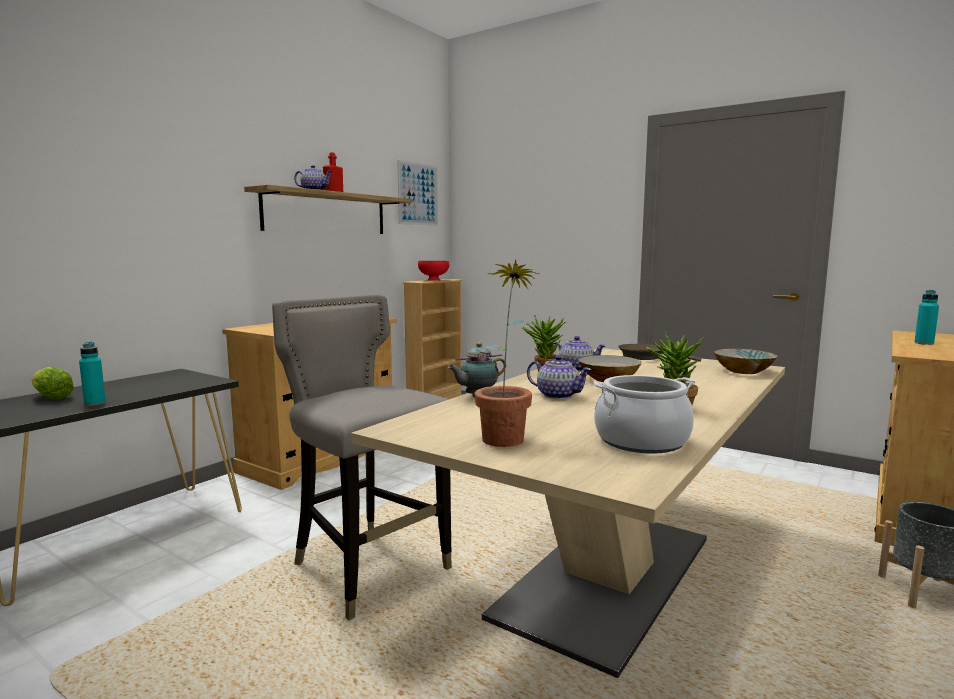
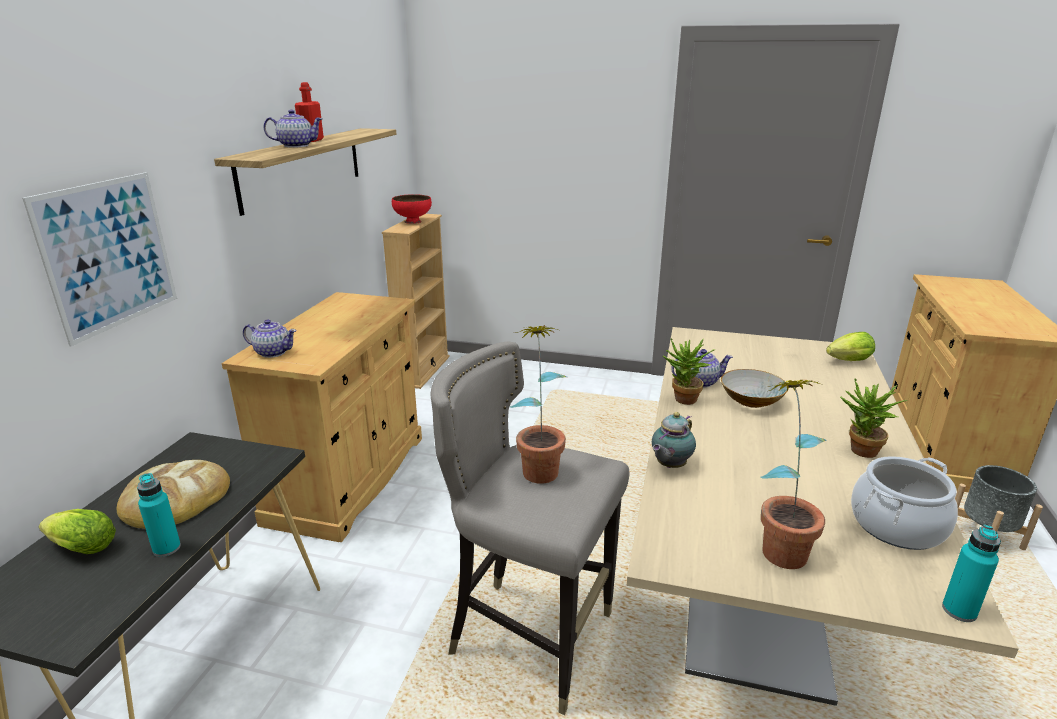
camera: 20 degrees left, 15 degrees up
(130, 388) = (175, 499): none -> bread
(375, 390) = (539, 466): none -> potted plant
(418, 194) = (385, 111): picture -> picture (109, 255)
(557, 395) = (740, 446): teapot -> teapot (273, 352)
(645, 357) = (736, 343): brown frying pan -> none
(744, 371) = (846, 361): bowl -> lettuce
(924, 343) = (963, 302): turquoise bottle -> turquoise bottle (959, 610)

